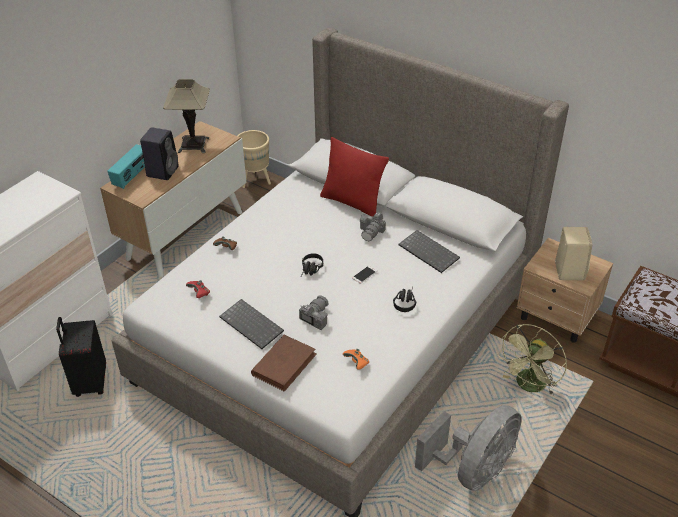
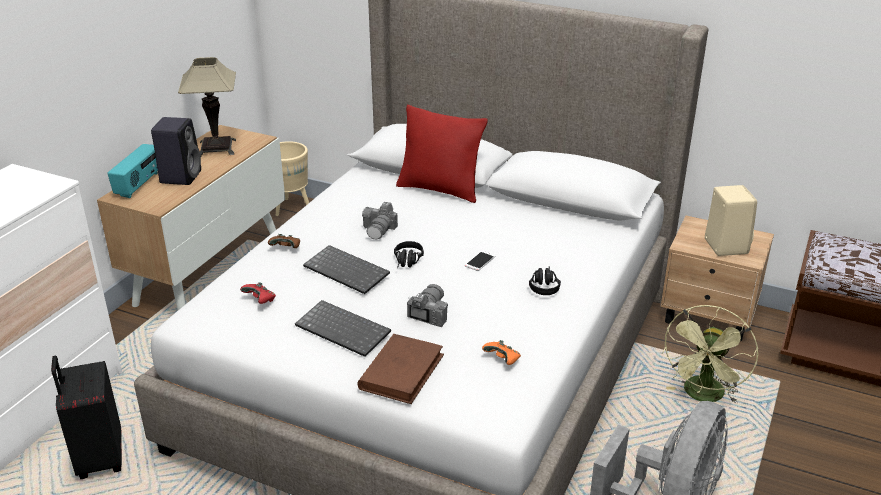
camera: 10 degrees left, 10 degrees down
(371, 232) = (474, 216): camera -> camera (379, 229)
(430, 252) = (556, 231): keyboard -> keyboard (348, 271)

